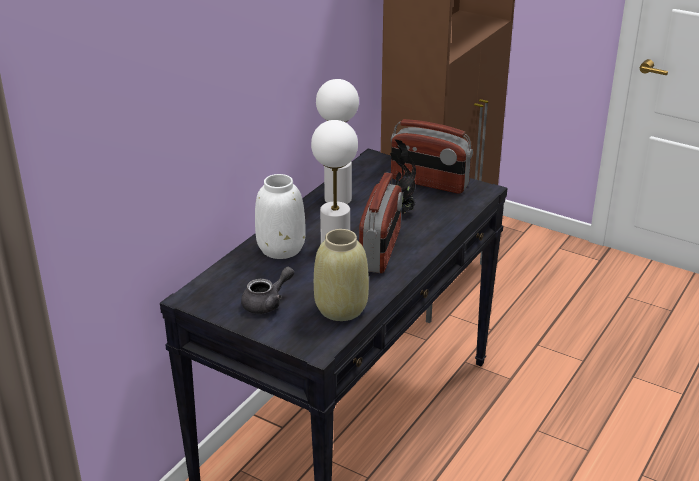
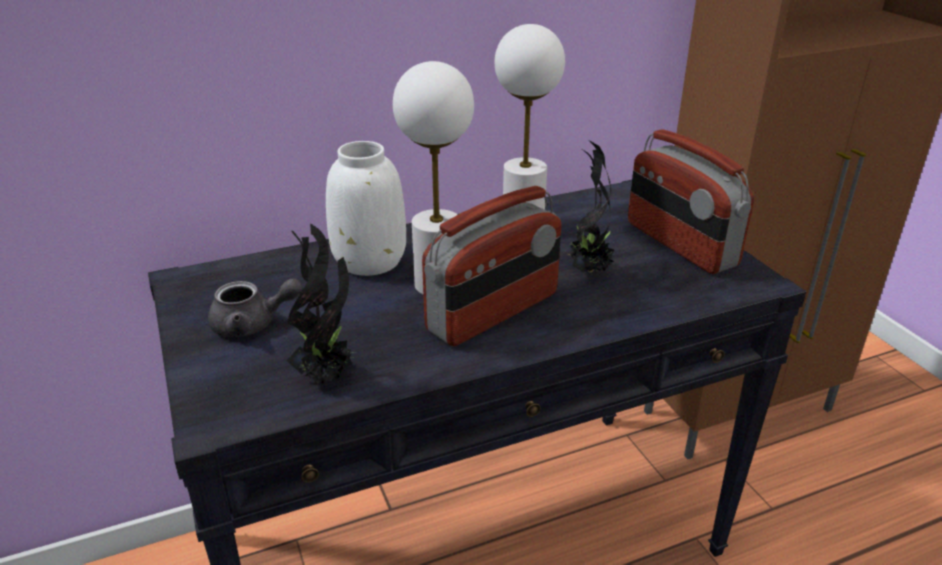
camera: 35 degrees right, 0 degrees up
(341, 309) = (328, 376): beige vase -> potted plant

